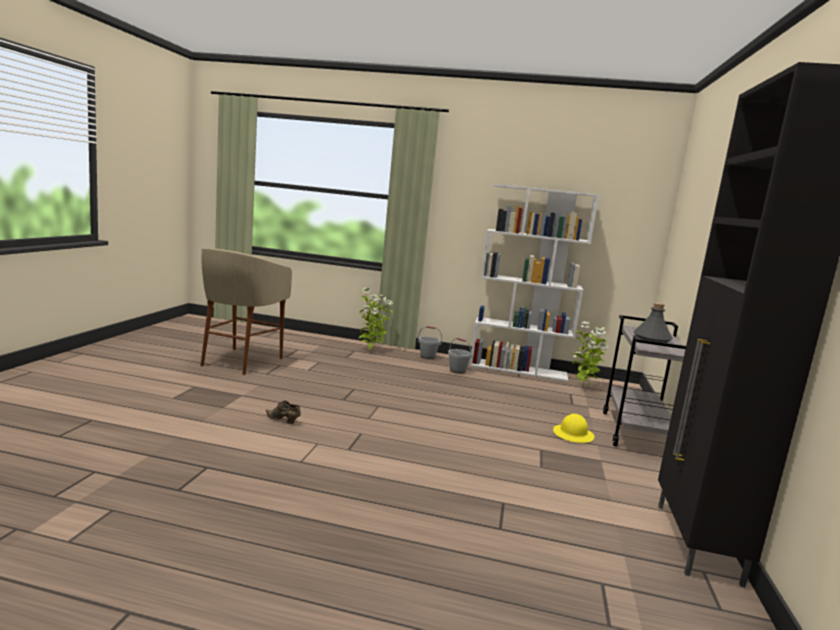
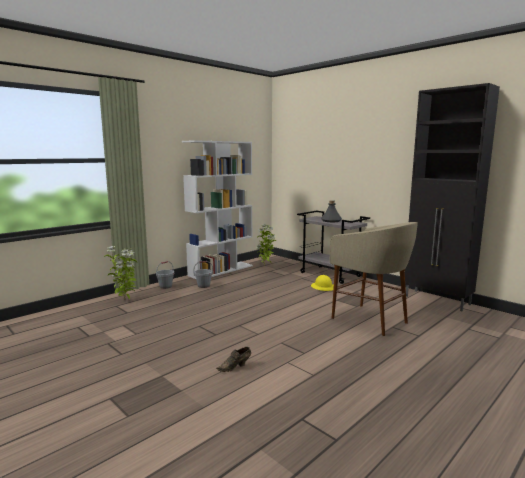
camera: 55 degrees left, 0 degrees up
(240, 361) = (70, 360): beige stool -> beige stool (370, 320)

